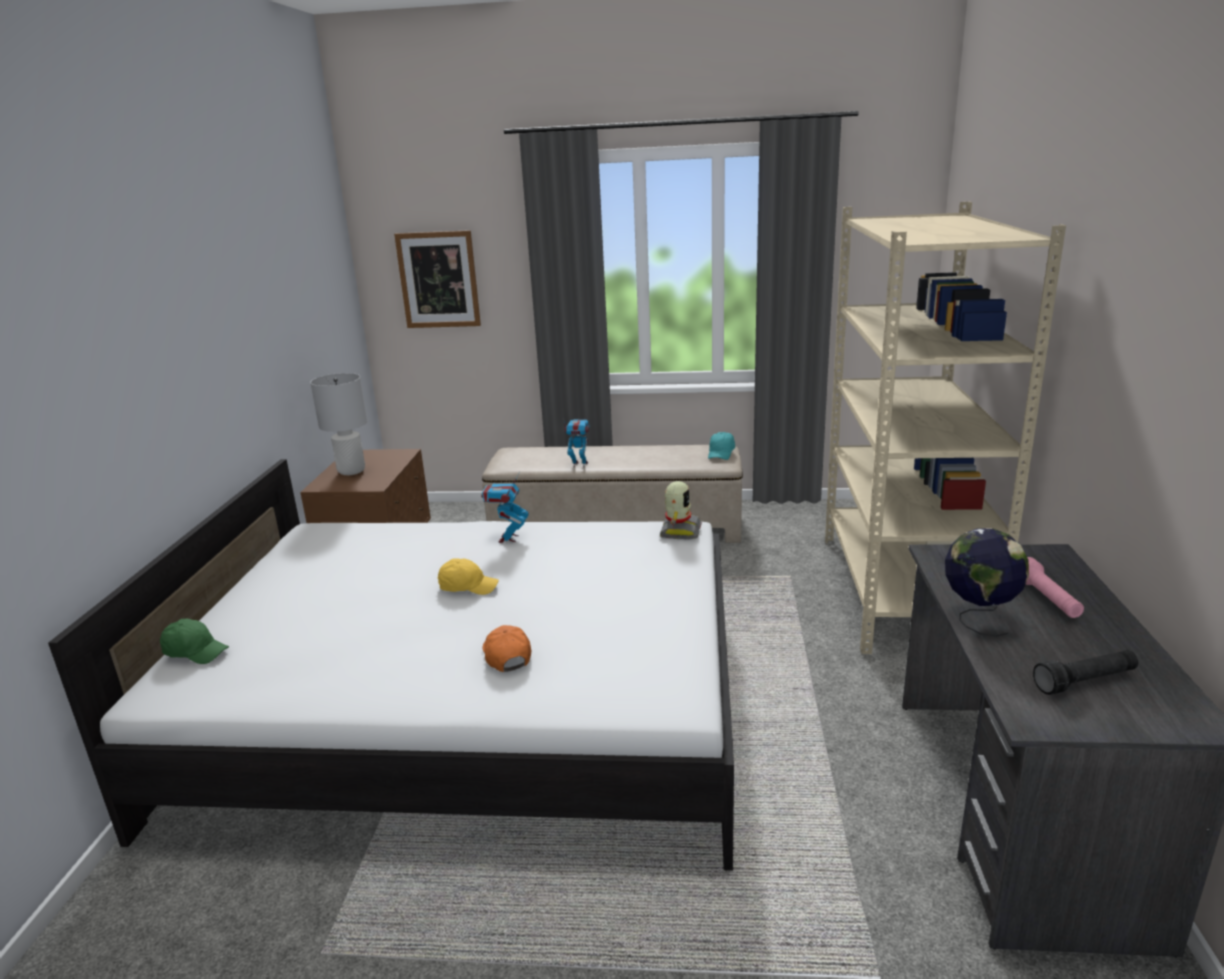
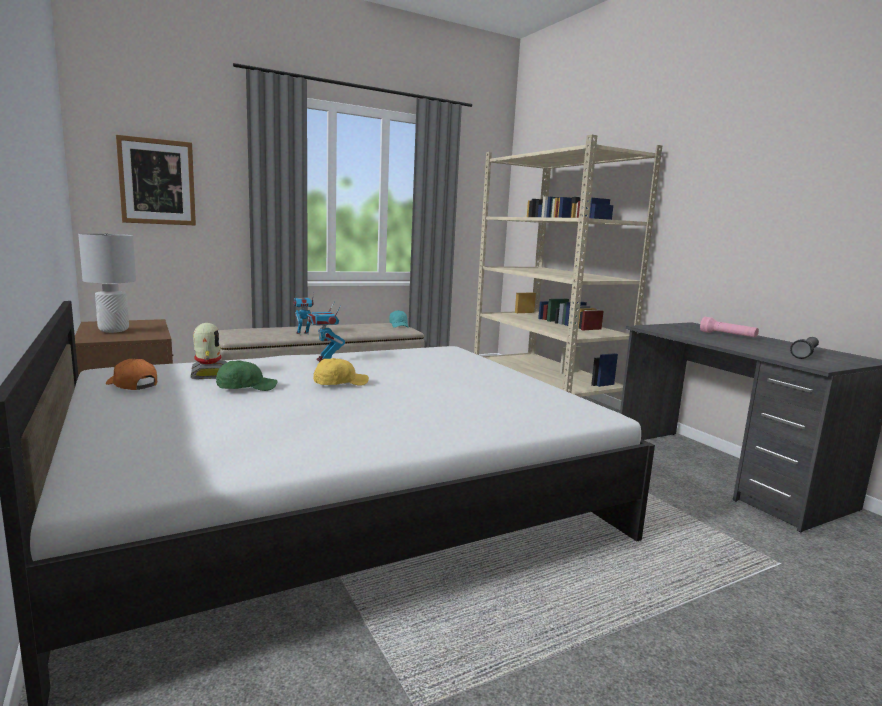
camera: 35 degrees left, 10 degrees down
(196, 651) = (107, 450): green cap -> green cap (246, 387)
(506, 655) = (440, 410): orange cap -> orange cap (132, 385)
(679, 531) = (448, 349): toy robot -> toy robot (209, 374)
(978, 619) = (717, 342): globe -> none

